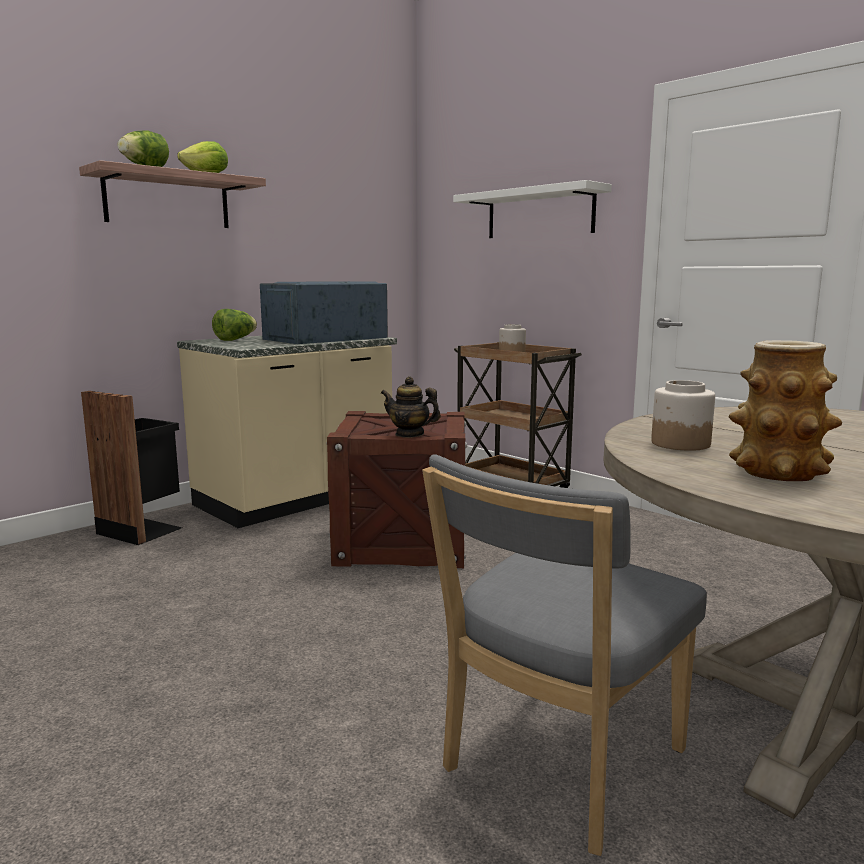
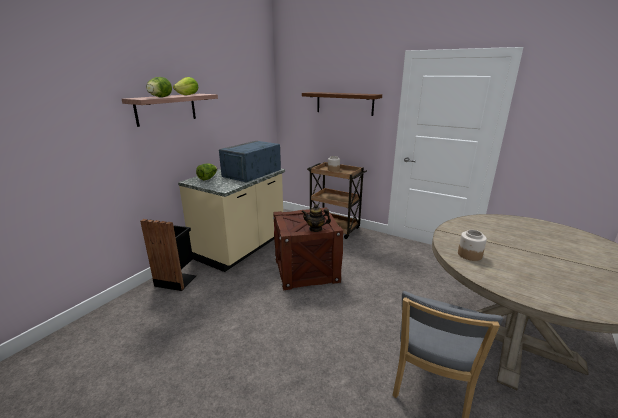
camera: 15 degrees left, 10 degrees up
(539, 213) = (344, 103): white shelf -> brown shelf
(778, 472) = (519, 274): vase -> none

